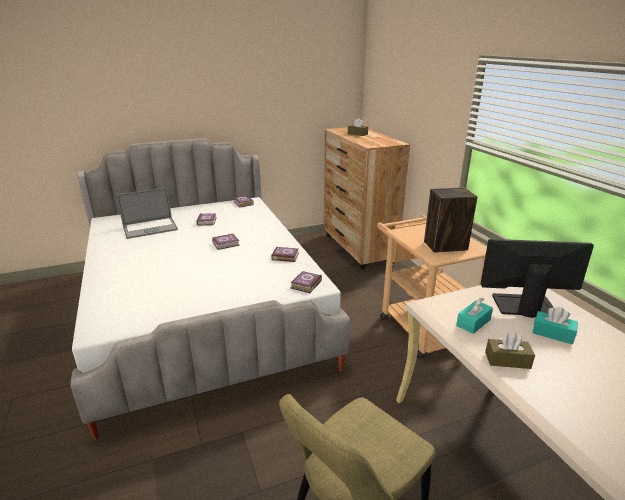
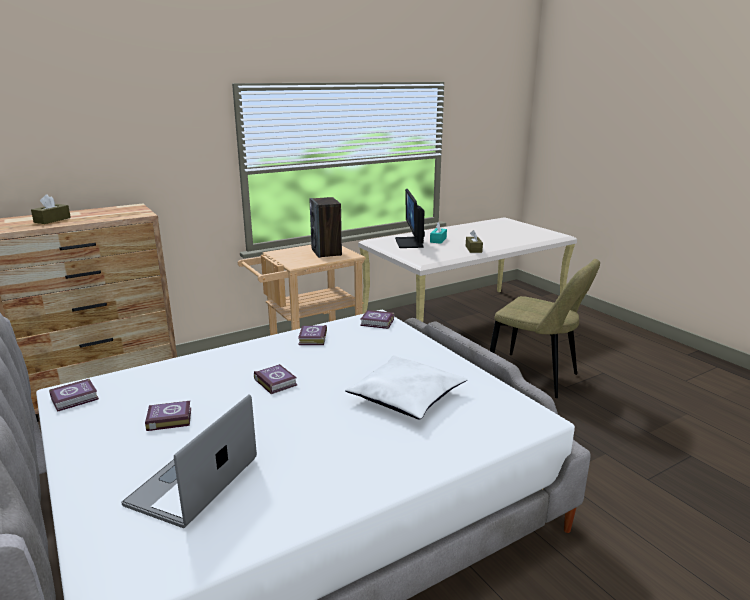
camera: 100 degrees left, 5 degrees down
(150, 228) = (193, 481): laptop -> laptop turned 120 degrees counterclockwise
(173, 282) = (405, 396): none -> white pillow
(473, 322) = (439, 253): turquoise tissue box -> none

